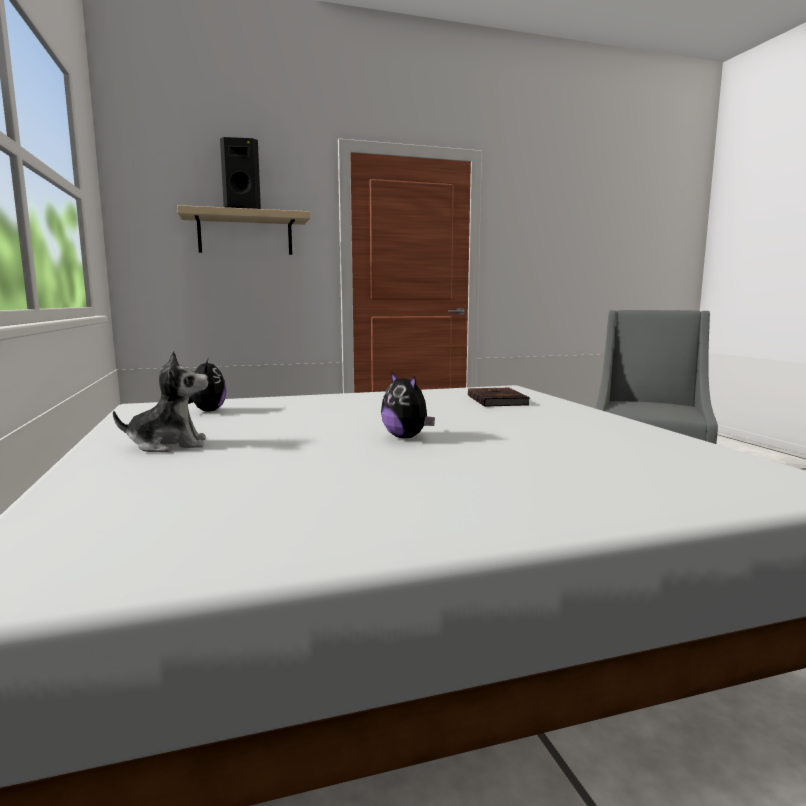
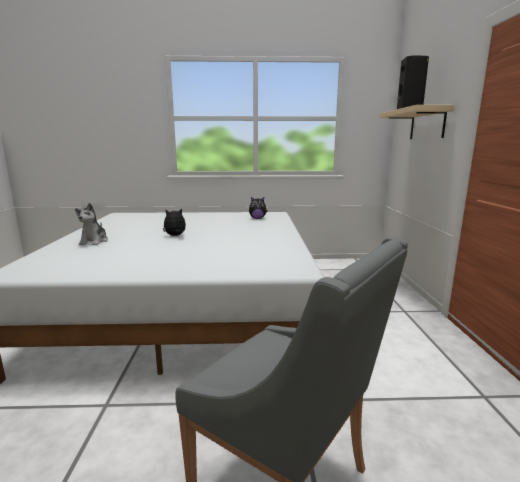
camera: 105 degrees right, 5 degrees up
(169, 445) = (202, 217): plush toy -> plush toy (94, 241)
(498, 400) = (245, 259): brown book -> none

